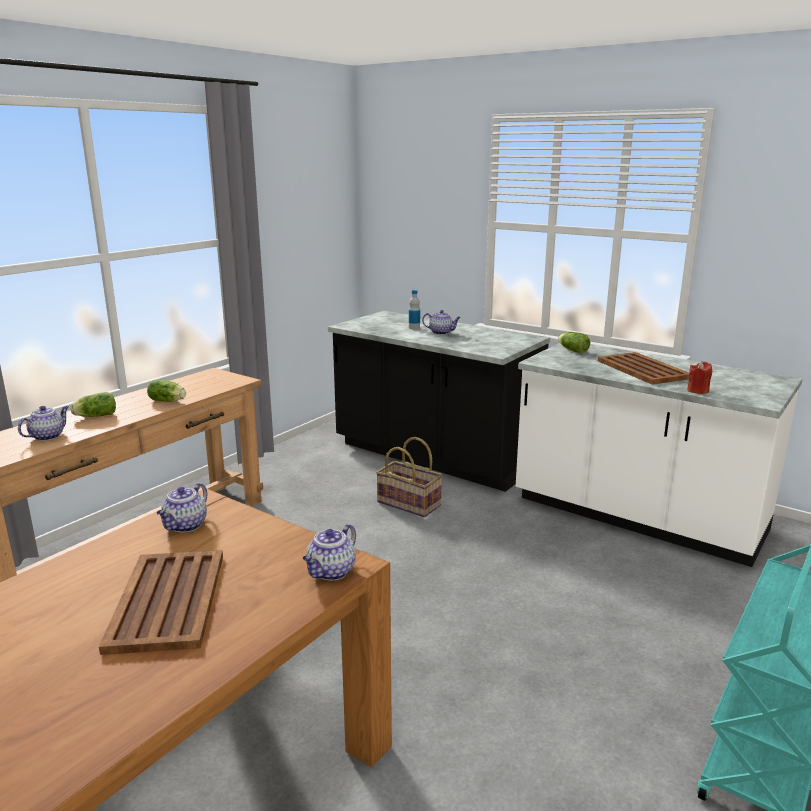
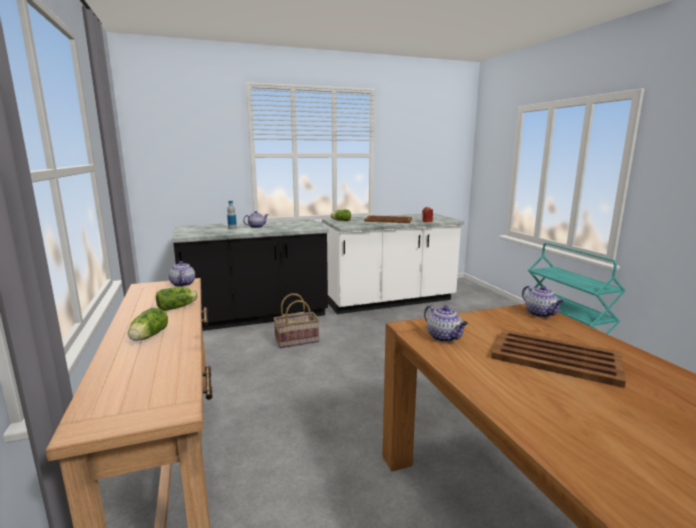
camera: 55 degrees left, 5 degrees down
(47, 436) = (158, 363): teapot -> teapot (182, 284)

